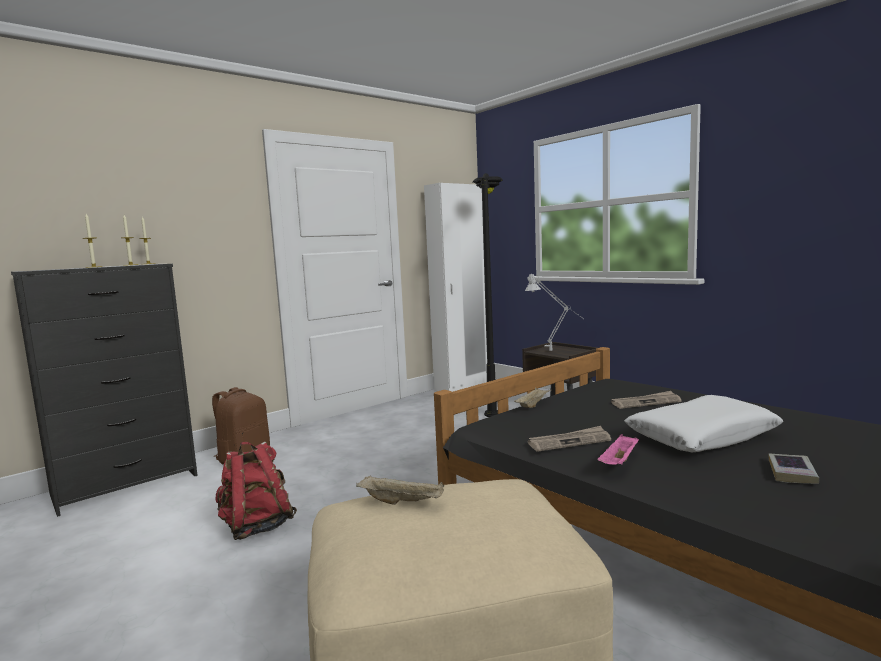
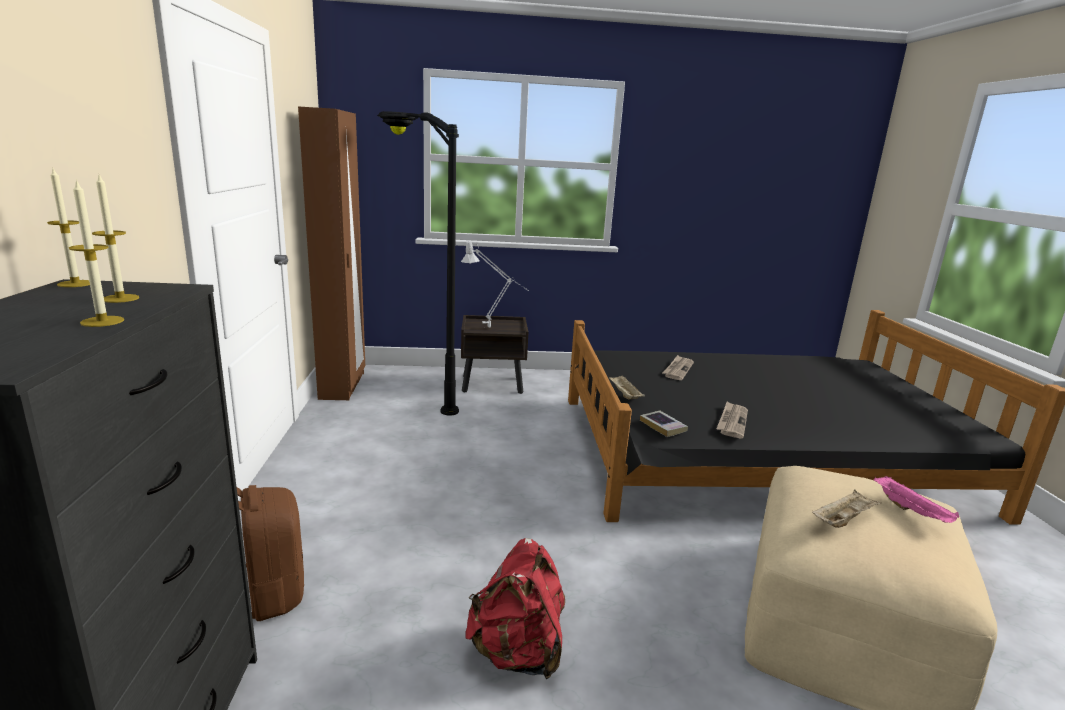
camera: 55 degrees left, 10 degrees up
(463, 387) = (343, 385): white wardrobe -> brown wardrobe
(619, 463) = (791, 427): pink tray -> pink tray (912, 511)
(701, 437) = (768, 391): white pillow -> none
(792, 473) = (848, 402): book -> book (663, 426)

